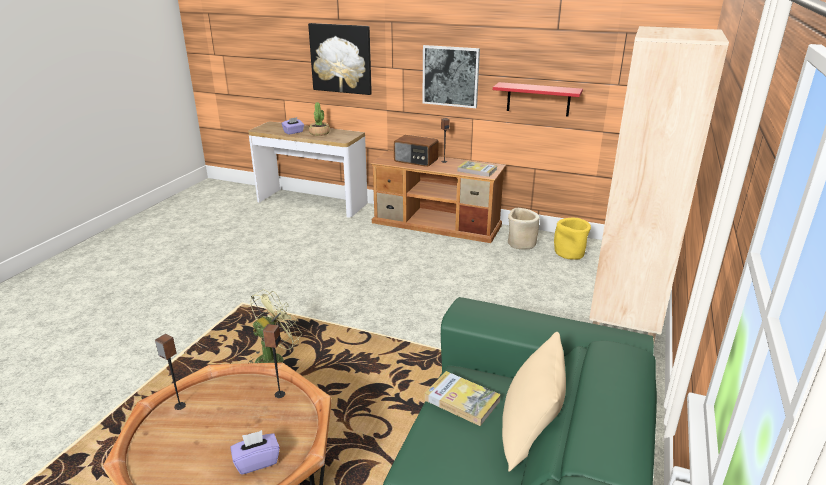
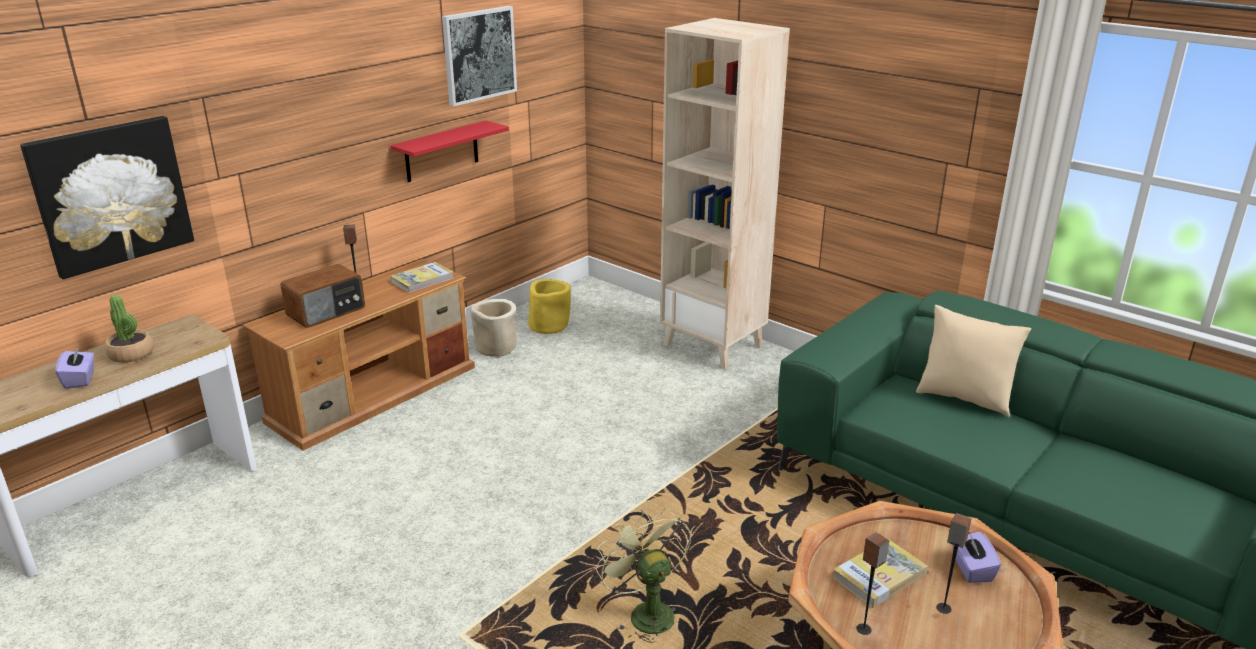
camera: 70 degrees left, 0 degrees up
(279, 394) = (858, 542): speaker -> speaker (943, 608)
(450, 76) = (322, 159): picture -> picture (479, 55)
(462, 400) = (913, 418): book -> book (879, 576)

